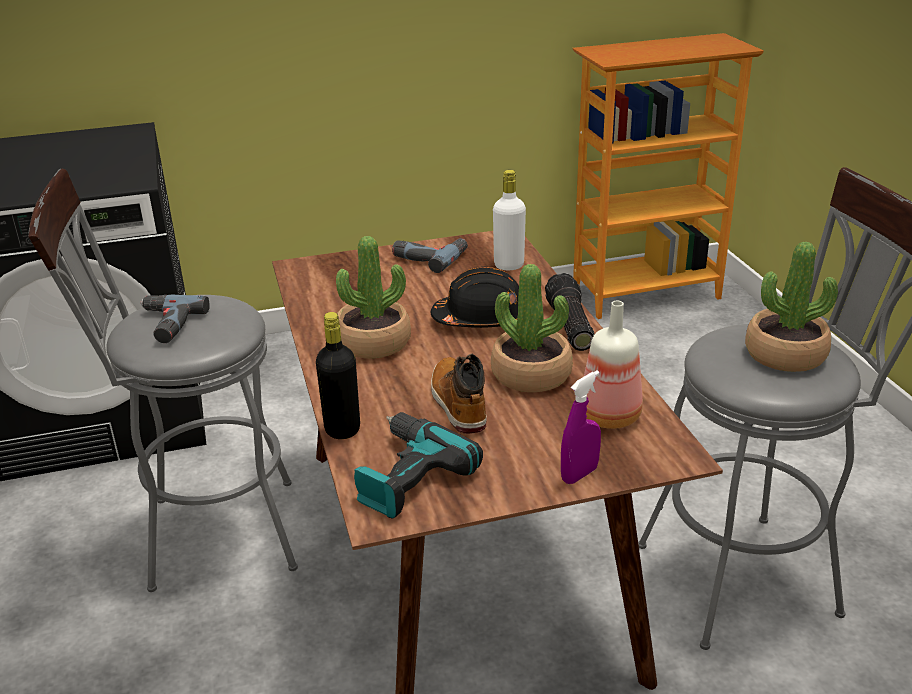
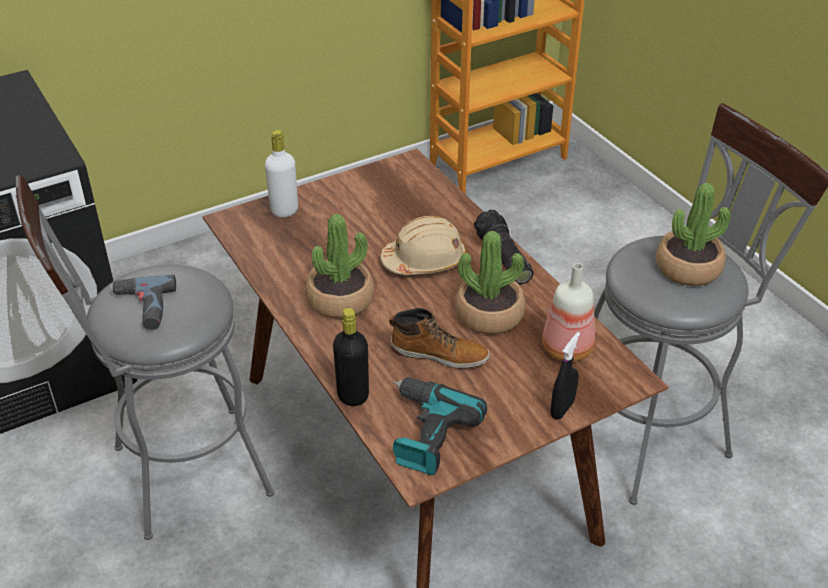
camera: 15 degrees left, 10 degrees up
(430, 257) = (350, 194): power drill -> none
(458, 403) = (439, 354): boot -> boot turned 135 degrees clockwise
(481, 319) = (425, 261): black hard hat -> beige hard hat
(509, 265) = (426, 195): white bottle -> white bottle (284, 211)
(579, 474) = (562, 409): purple spray bottle -> black spray bottle

